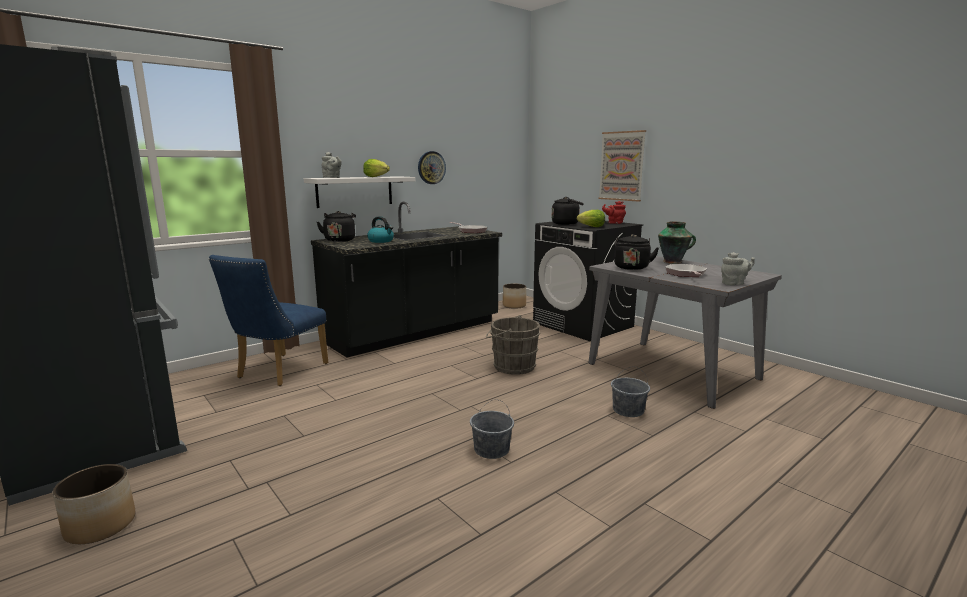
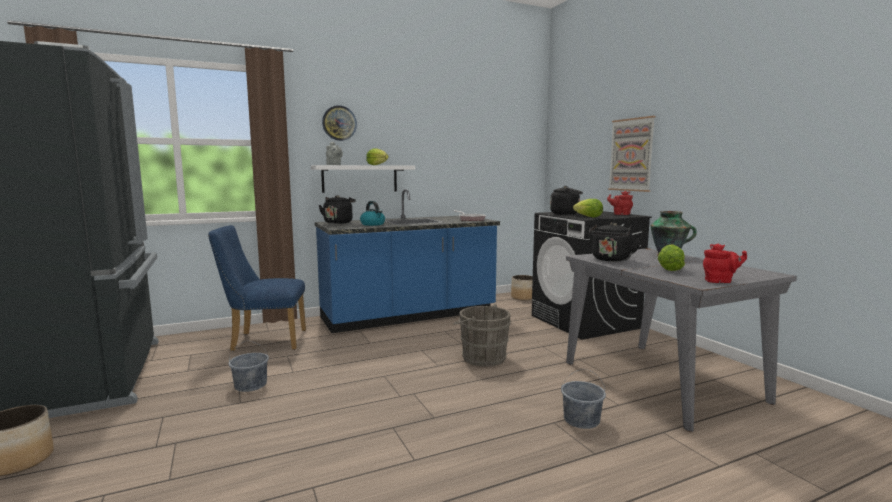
camera: 15 degrees right, 5 degrees down
(277, 372) = (263, 341): blue chair -> blue chair turned 45 degrees clockwise
(414, 332) = (409, 315): black counter -> blue counter
(431, 167) = (439, 158): wall clock -> wall clock (339, 123)
(492, 449) = (403, 443): grey bucket -> grey bucket (251, 385)
(686, 274) = (669, 269): frying pan -> lettuce
(734, 283) = (720, 281): grey teapot -> red teapot

